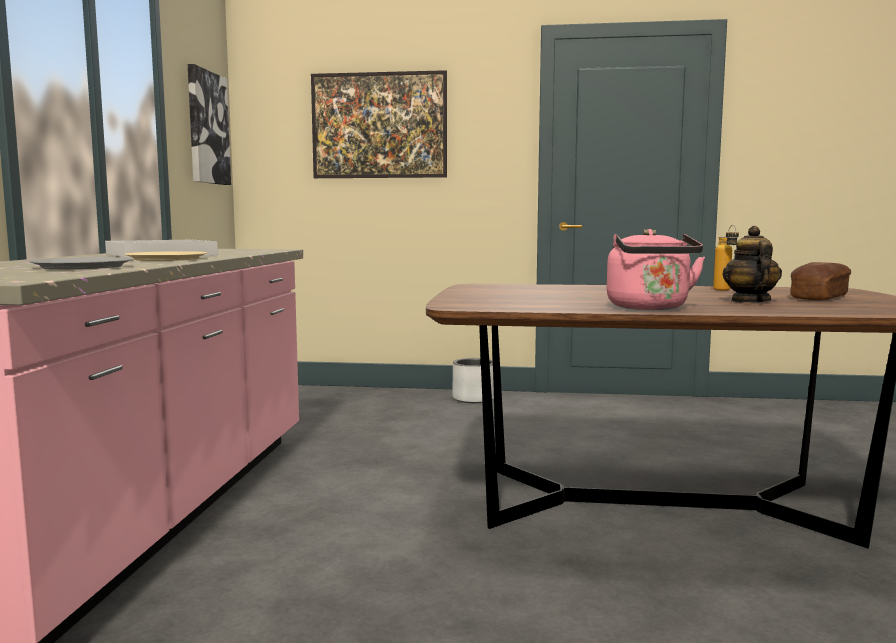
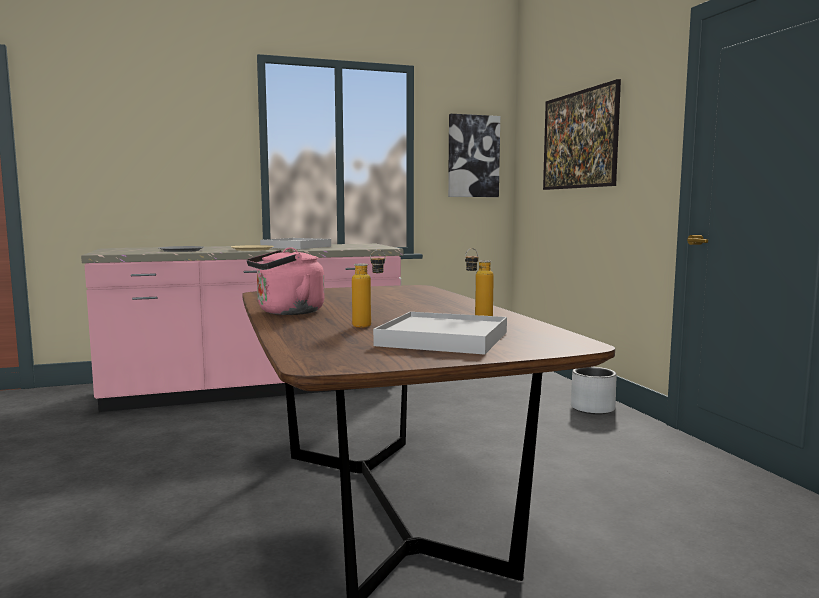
camera: 65 degrees right, 0 degrees up
(749, 301) = (369, 325): teapot -> bottle
(819, 297) = (443, 339): bread -> white tray

